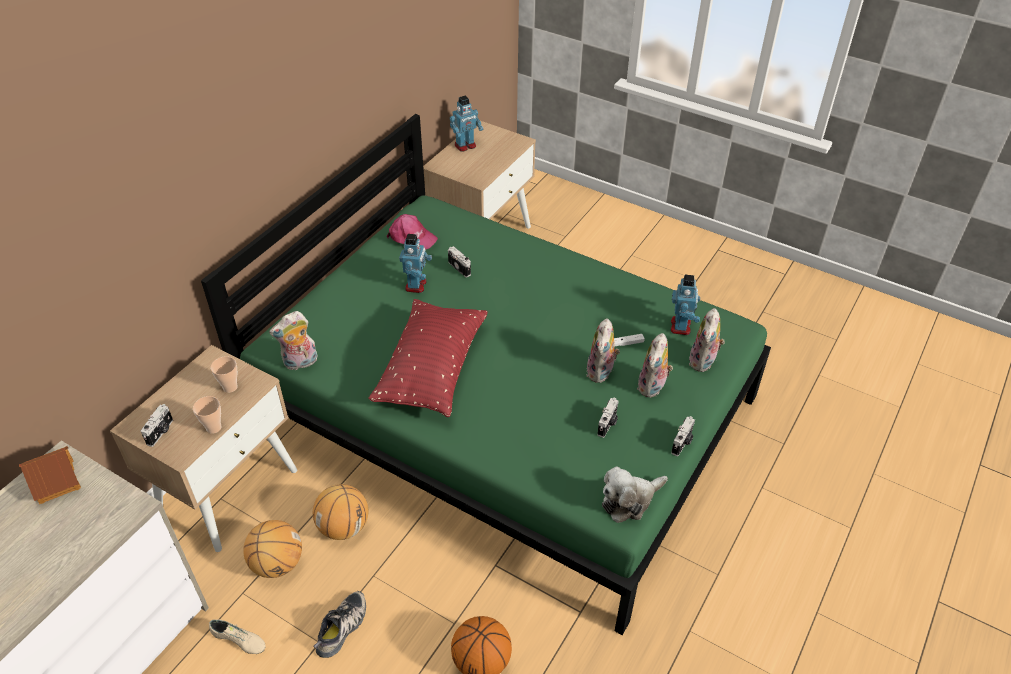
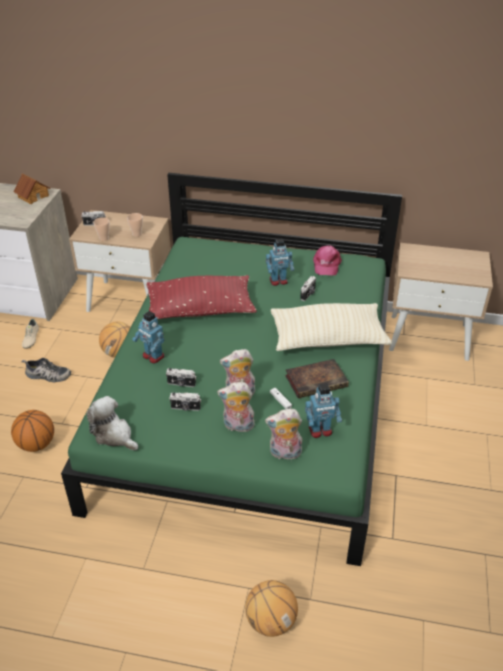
camera: 70 degrees right, 5 degrees down
(277, 564) = (84, 335): basketball -> basketball (270, 621)
(300, 363) = (179, 257): plush toy -> none
(465, 146) = (446, 254): toy robot -> toy robot (153, 356)
(544, 278) = (328, 339): none -> beige pillow
(607, 306) = (317, 381): none -> book
(682, 443) = (183, 455): camera -> camera (181, 384)

